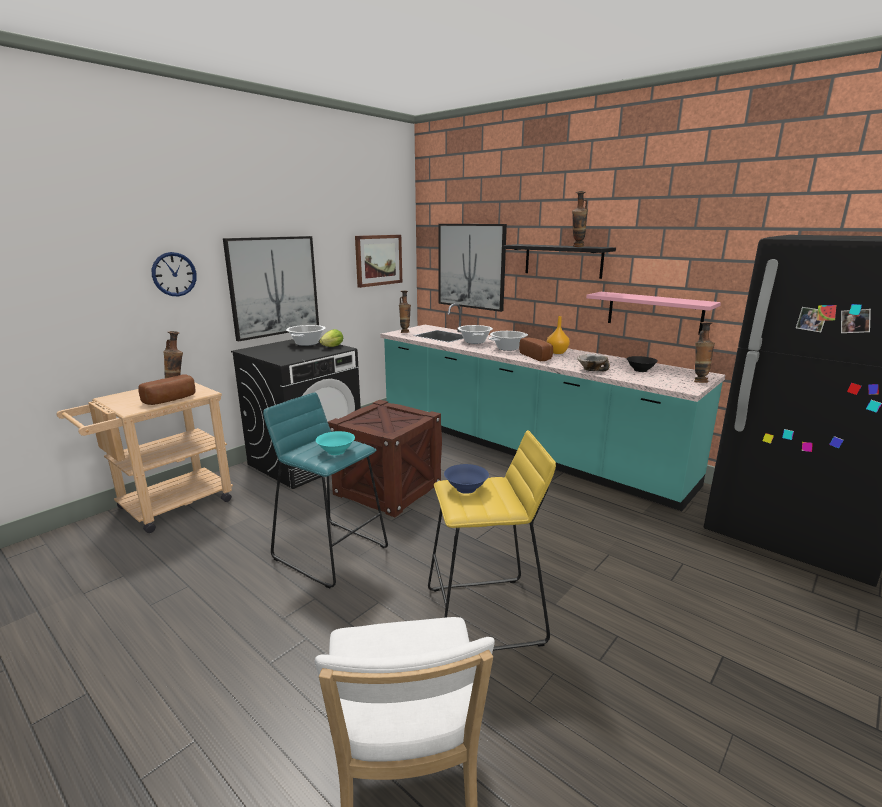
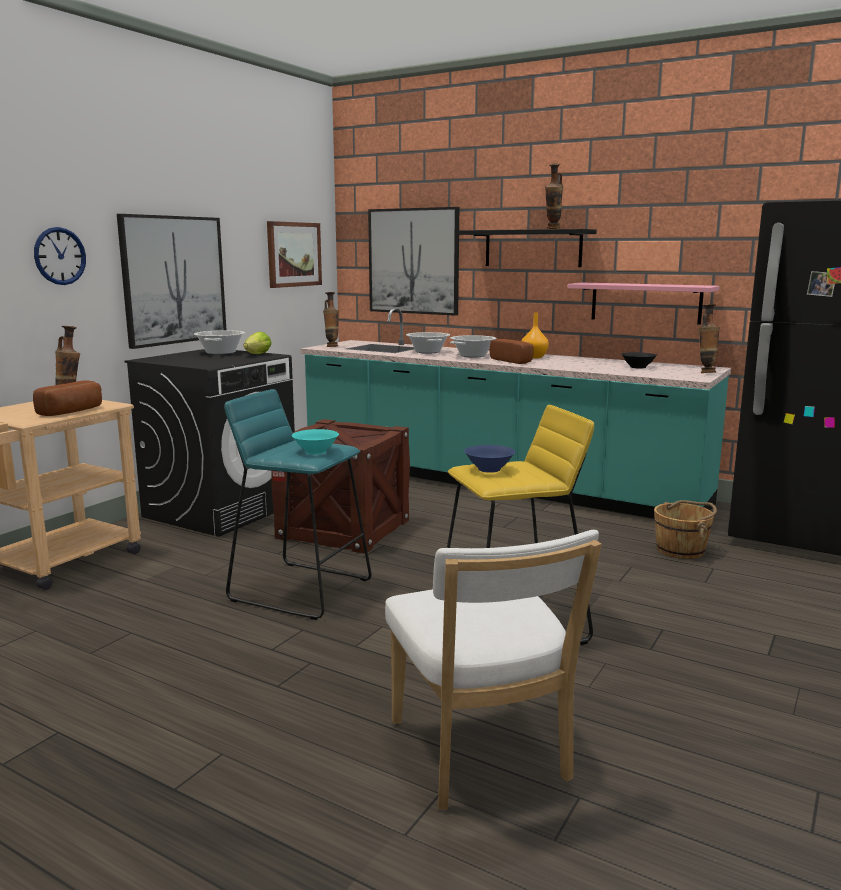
camera: 10 degrees left, 5 degrees down
(591, 370) = (583, 368): bowl -> none
(659, 538) = (681, 550): none -> brown bucket

